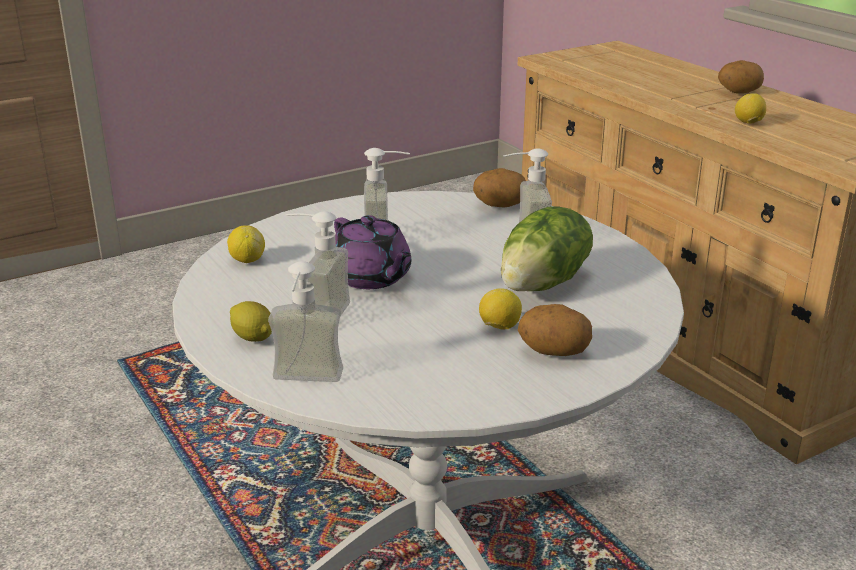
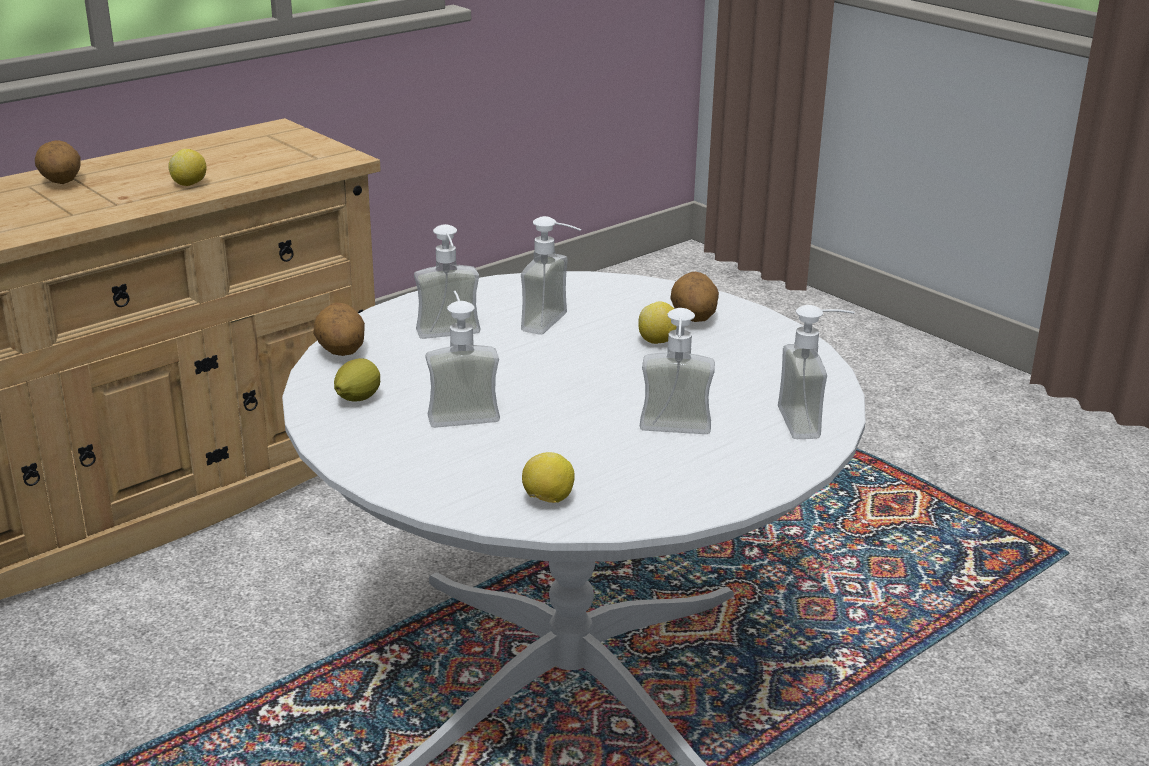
camera: 100 degrees left, 0 degrees up
(253, 338) = (744, 463): lemon -> lemon (357, 399)
(371, 278) = (572, 413): purple teapot -> none
(544, 284) = (556, 324): lettuce -> soap dispenser

